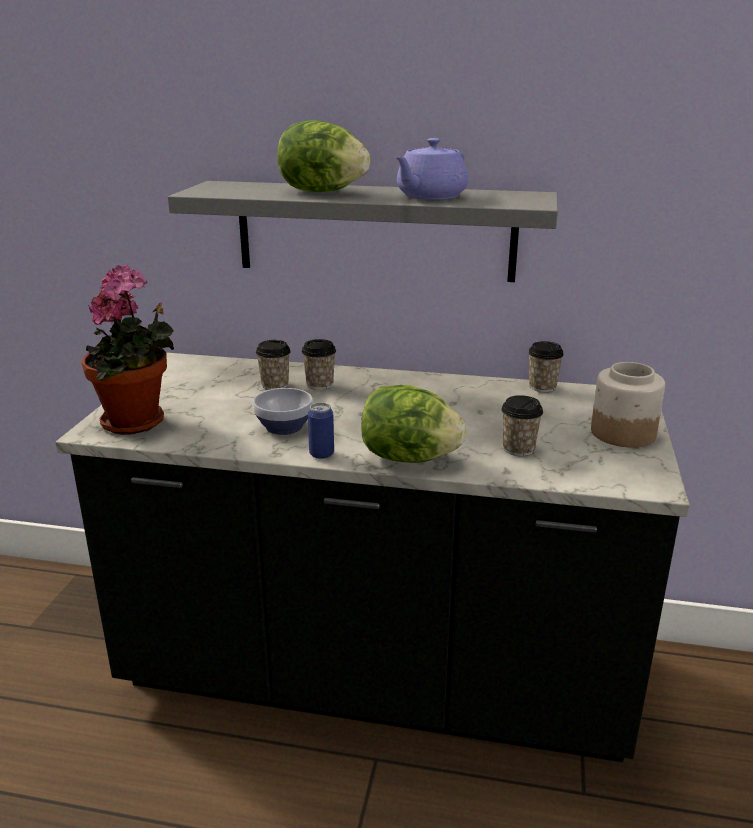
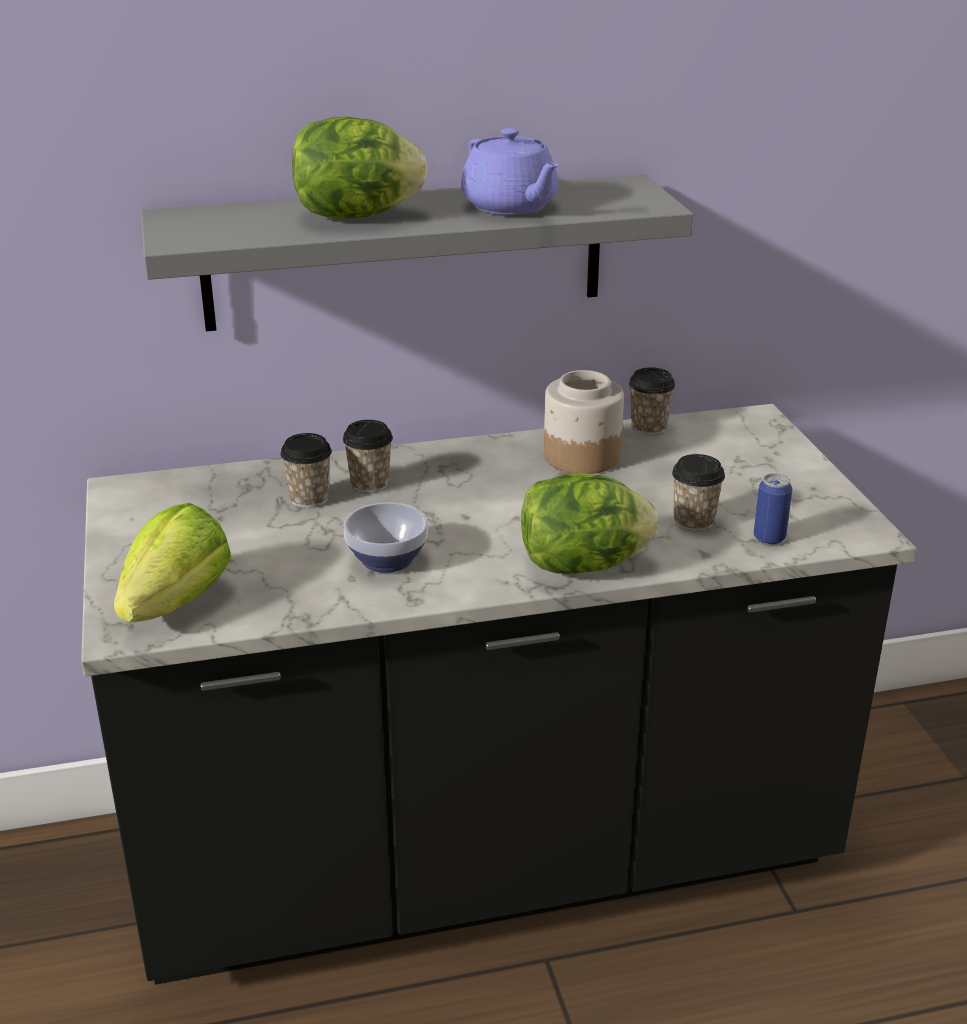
camera: 25 degrees left, 5 degrees up
(138, 423) = (177, 602): potted plant -> lettuce
(321, 454) = (472, 586): can -> can (769, 538)
(430, 197) = (511, 206): purple teapot -> purple teapot turned 45 degrees counterclockwise
(622, 433) = (785, 473): jar -> jar (580, 457)

